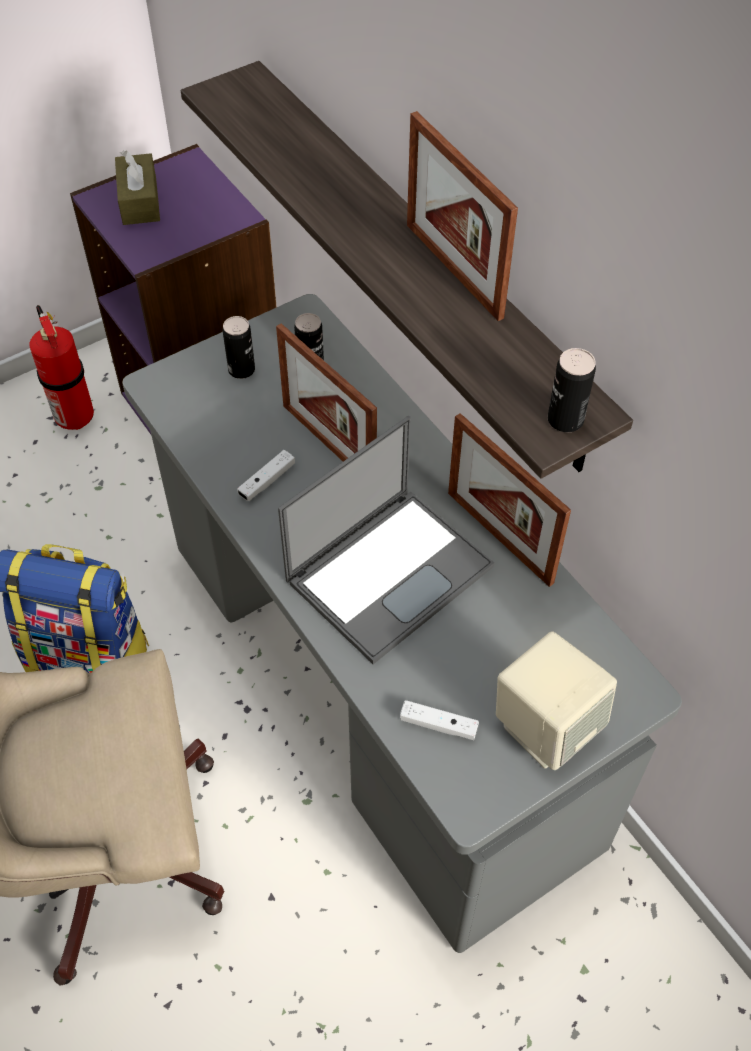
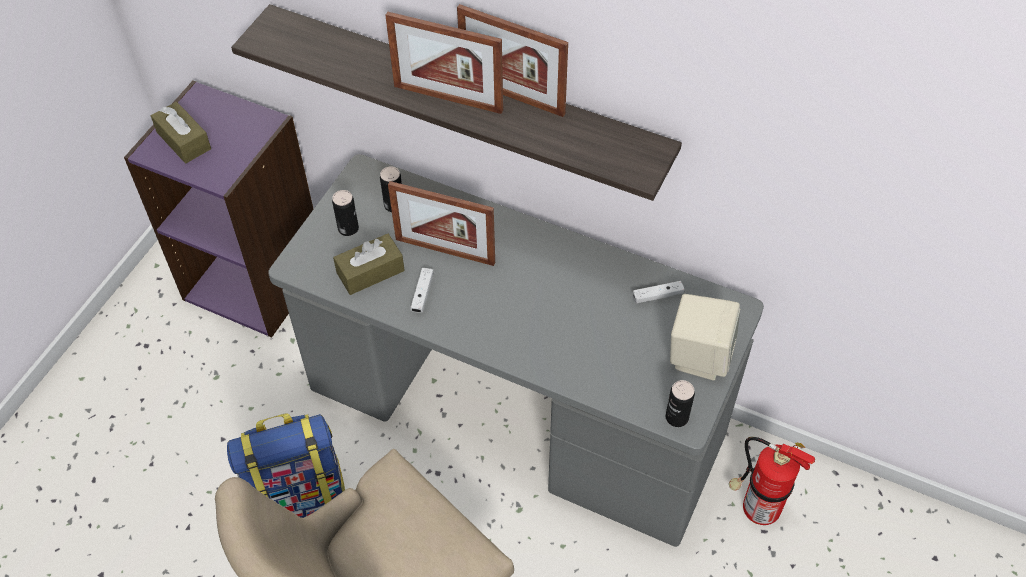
camera: 30 degrees left, 0 degrees up
(74, 416) = (156, 334): fire extinguisher -> fire extinguisher (756, 508)
(229, 428) = (370, 272): none -> brown tissue box
(390, 571) = (544, 312): laptop -> none
(438, 725) = (637, 388): white game controller -> white game controller (657, 296)
(499, 537) = (594, 258): picture frame -> picture frame (448, 98)
(565, 420) = (645, 159): can -> can (677, 417)

